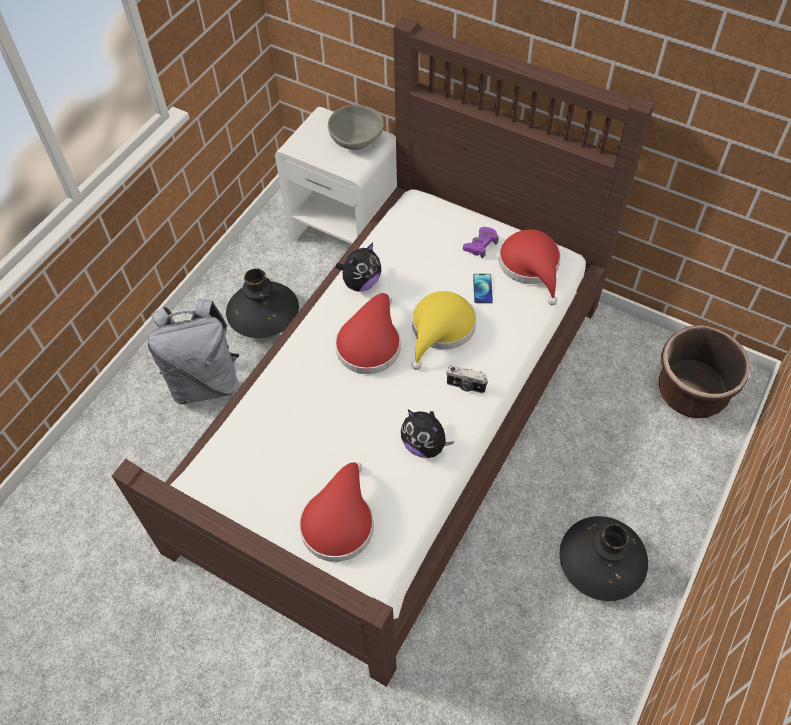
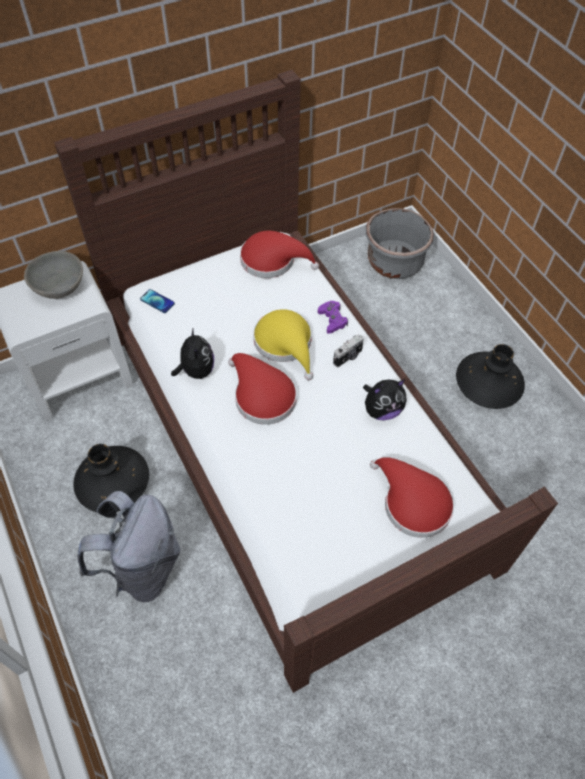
camera: 60 degrees left, 0 degrees up
(480, 245) = (227, 277): purple game controller -> purple game controller (332, 320)
(482, 289) = (268, 299): phone -> phone (157, 301)
(691, 391) = (394, 262): brown planter -> grey planter

